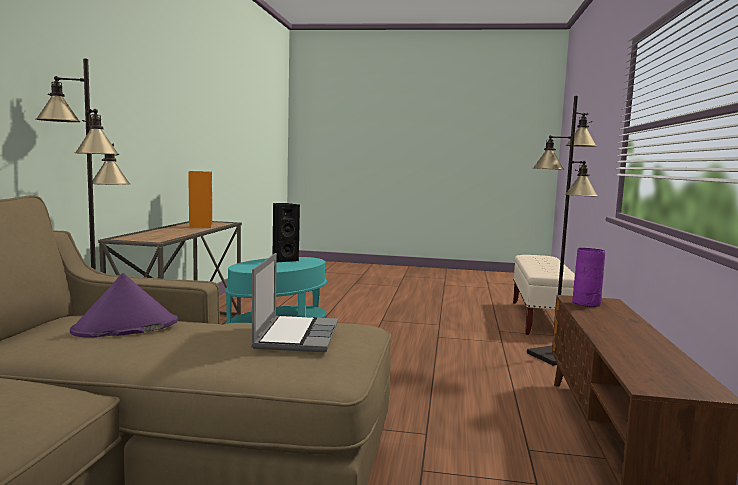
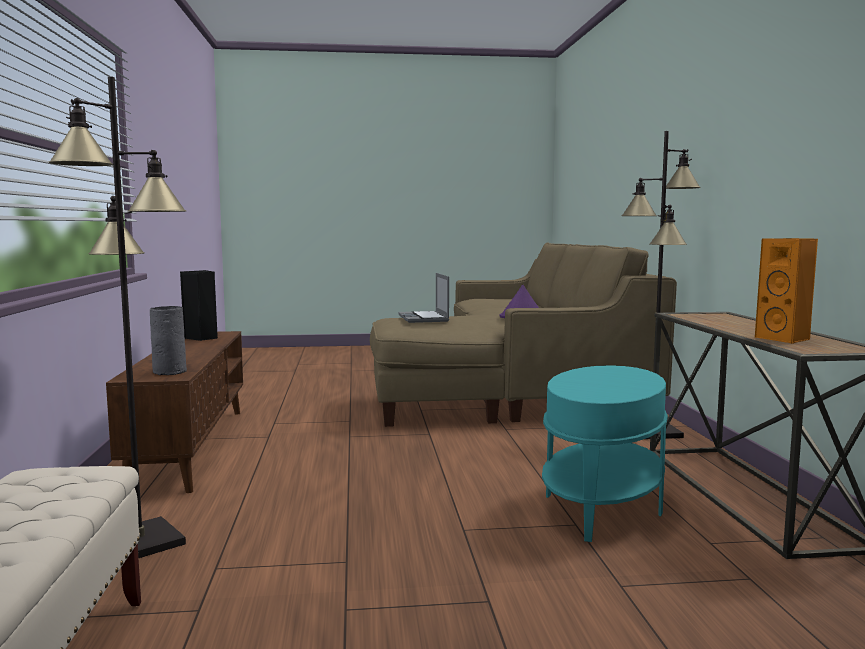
camera: 165 degrees right, 0 degrees up
(284, 260) = (622, 389): black speaker -> black speaker (202, 338)
(586, 303) = (170, 372): purple vase -> grey vase

